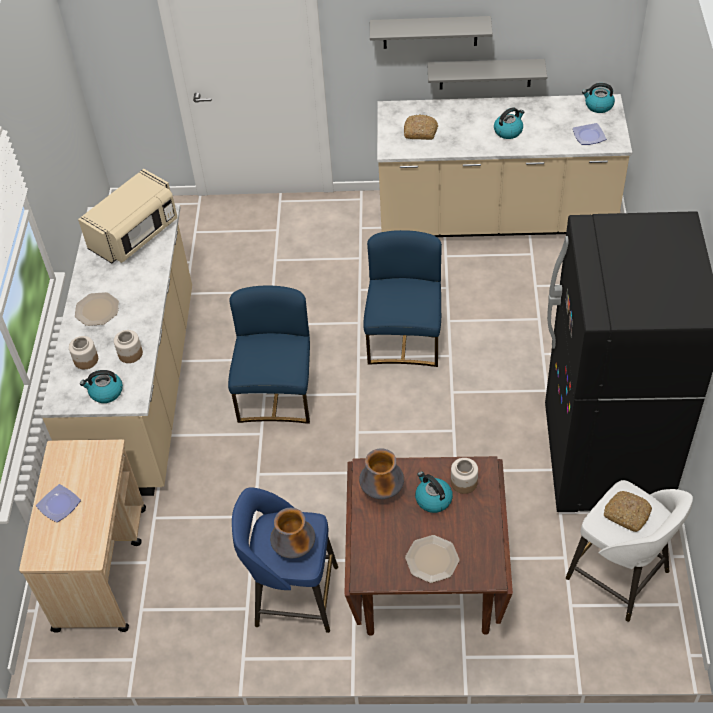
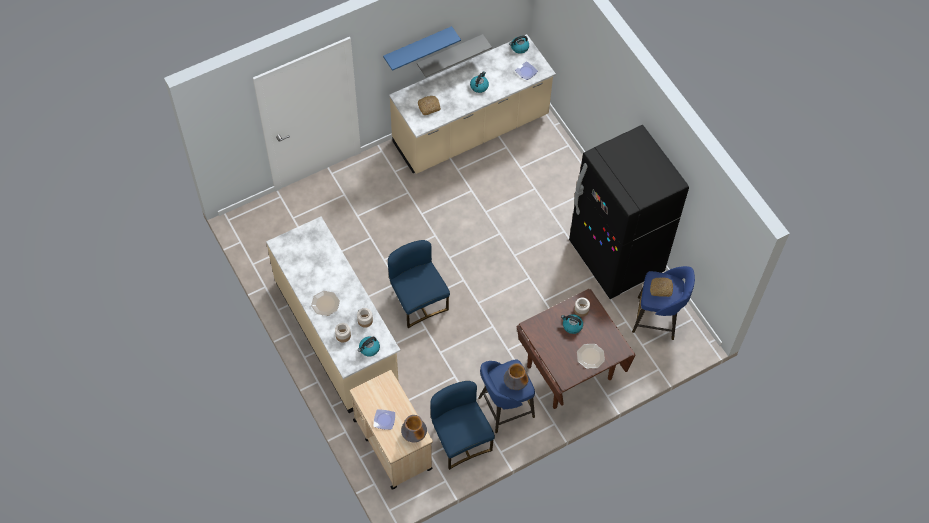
camera: 35 degrees left, 10 degrees up
(135, 235) = (310, 247): beige microwave -> none
(382, 491) = (545, 333): vase -> vase (414, 434)
(405, 338) = (468, 234): blue chair -> blue chair (460, 439)
(430, 32) = (417, 47): grey shelf -> blue shelf
(620, 577) = (657, 318): white stool -> blue stool

